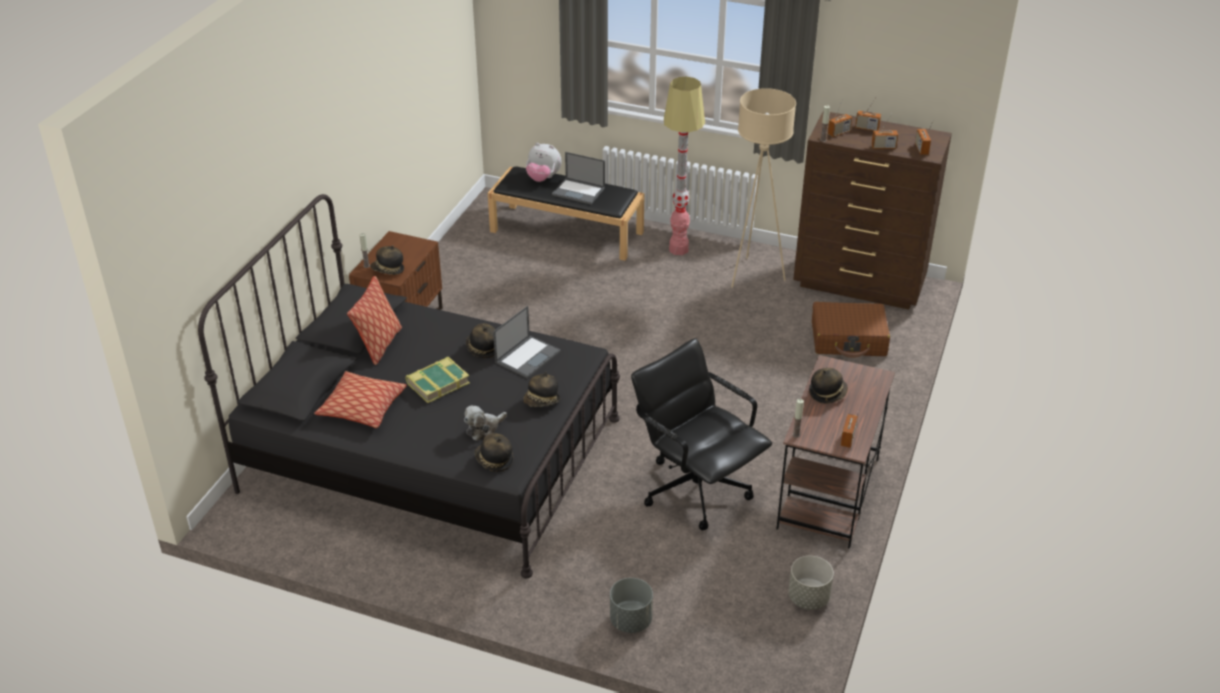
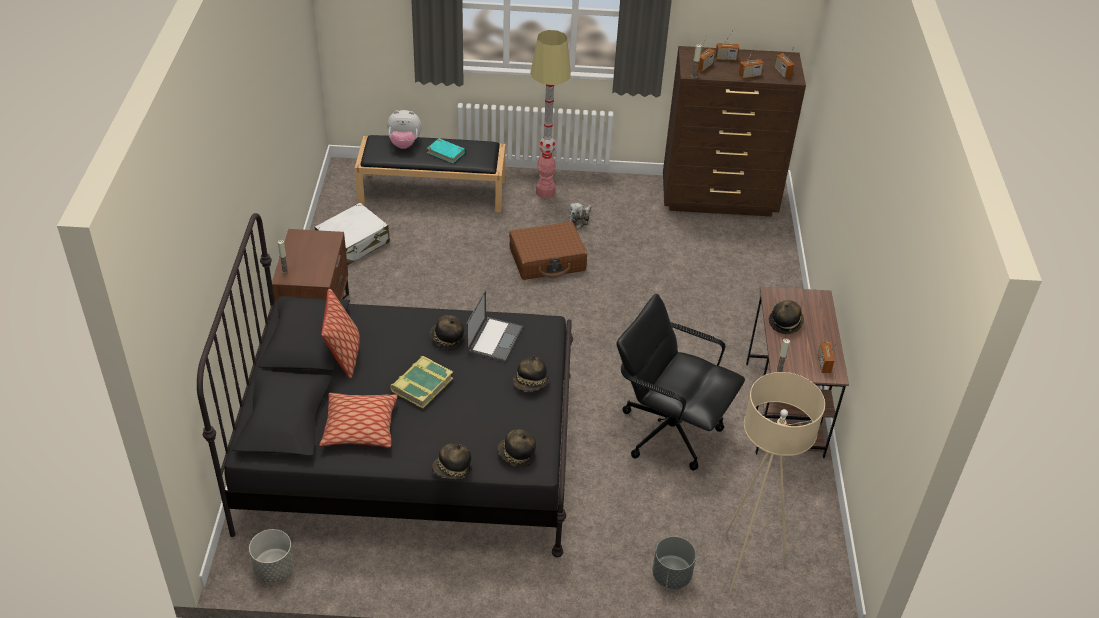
camera: 20 degrees left, 5 degrees up
(388, 270) = (309, 272): hat -> hat (452, 470)
(469, 265) = (353, 243): none -> white suitcase
(484, 429) = (490, 424): plush toy -> plush toy (579, 219)
(579, 191) = (446, 152): laptop -> turquoise book
(754, 275) = (624, 206): beige floor lamp -> beige floor lamp (746, 564)
(808, 598) = (811, 514): grey planter -> grey planter (274, 568)
(848, 339) = (734, 255): brown suitcase -> brown suitcase (547, 260)

